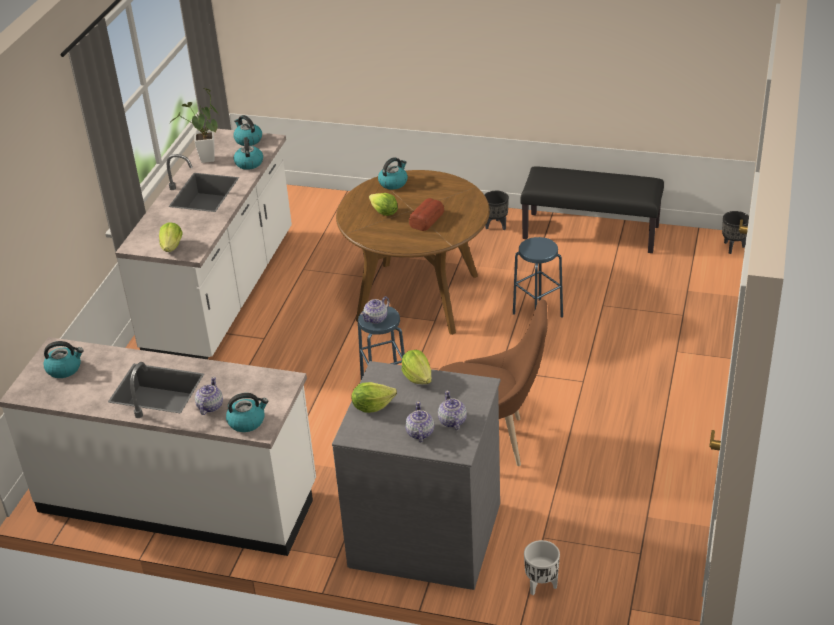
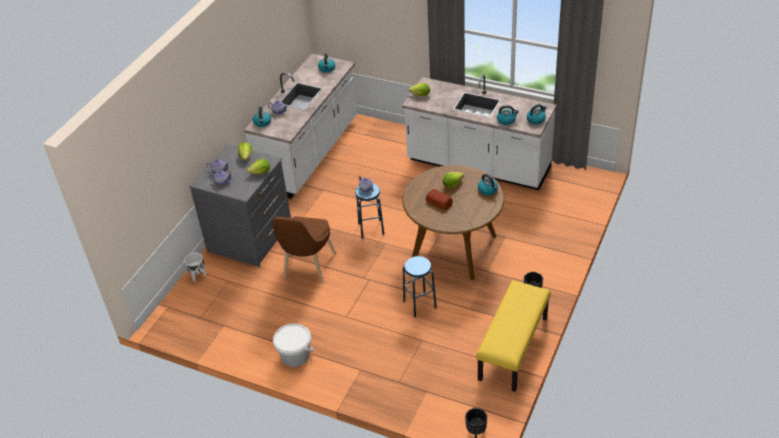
camera: 100 degrees right, 5 degrees up
(207, 161) = (513, 104): potted plant -> none
(591, 232) = (513, 349): black bench -> yellow bench
(677, 419) = (295, 355): none -> white bucket

